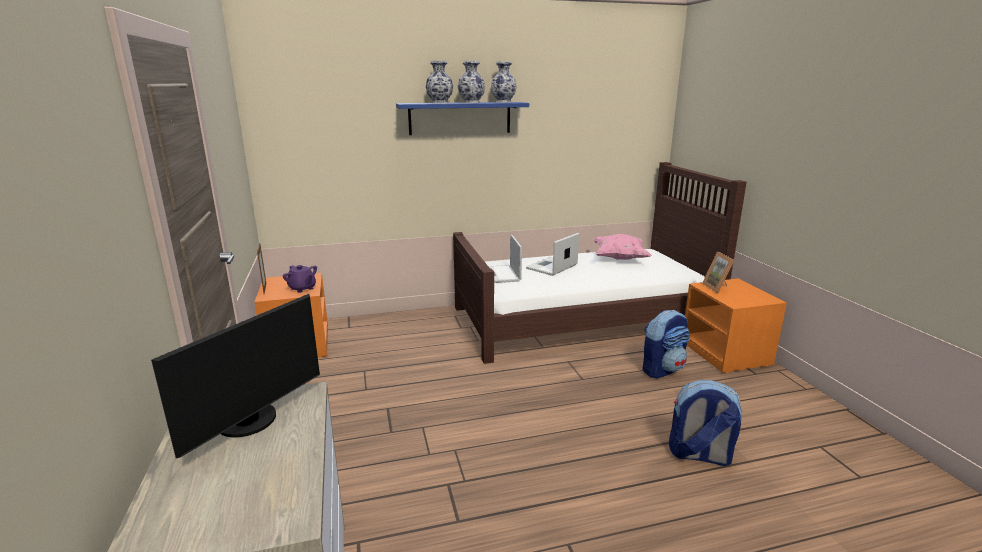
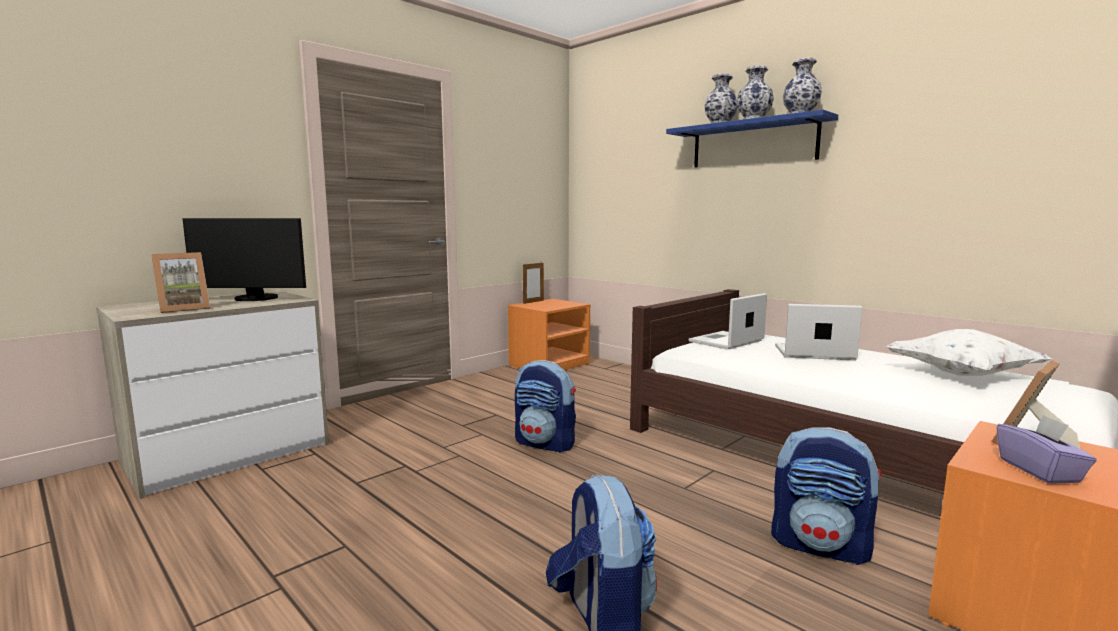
camera: 60 degrees right, 10 degrees down
(271, 479) = (183, 309): none -> picture frame
(302, 288) = (549, 306): purple teapot -> none
(473, 403) = (546, 443): none -> backpack
(619, 258) = (962, 375): pink pillow -> white pillow
(744, 299) = (1039, 471): none -> purple tissue box

